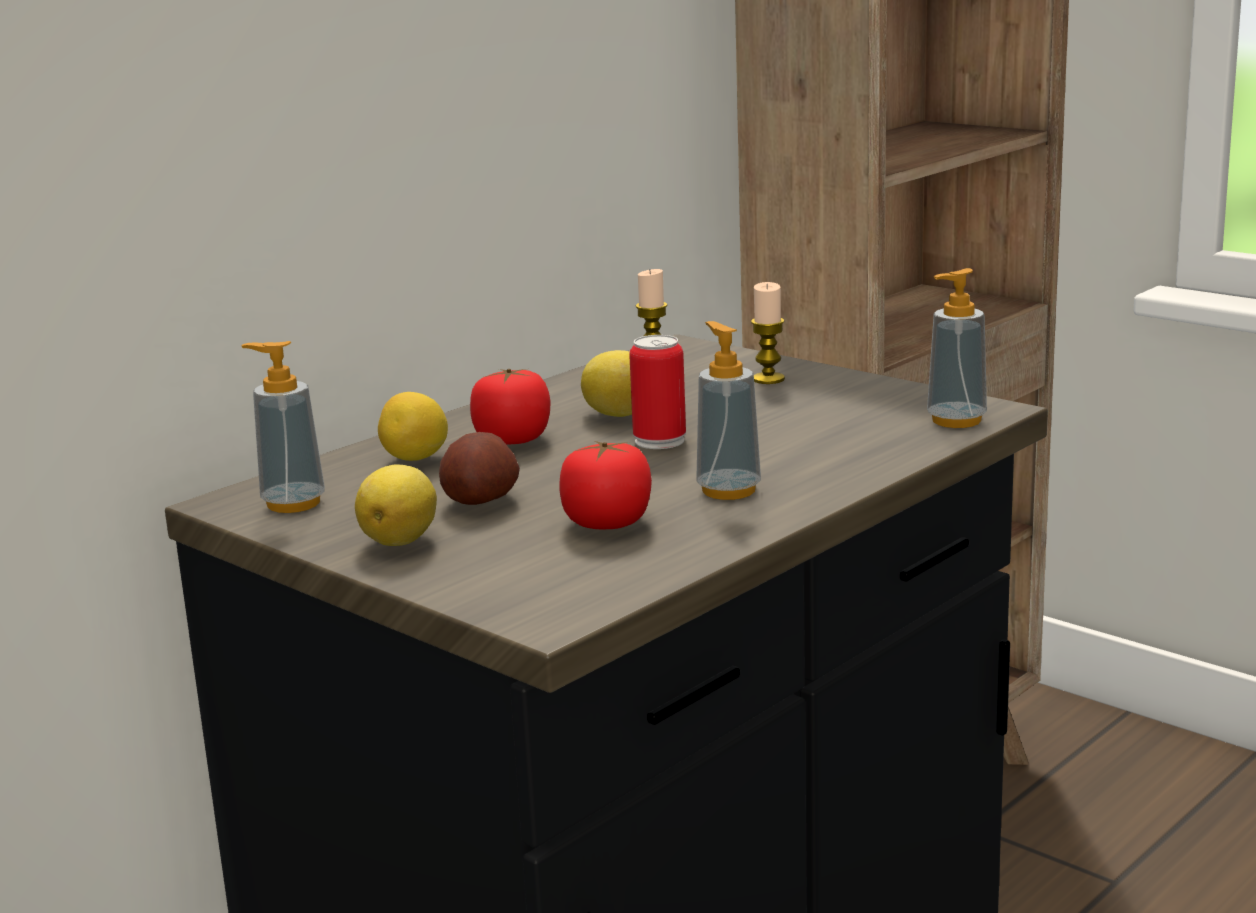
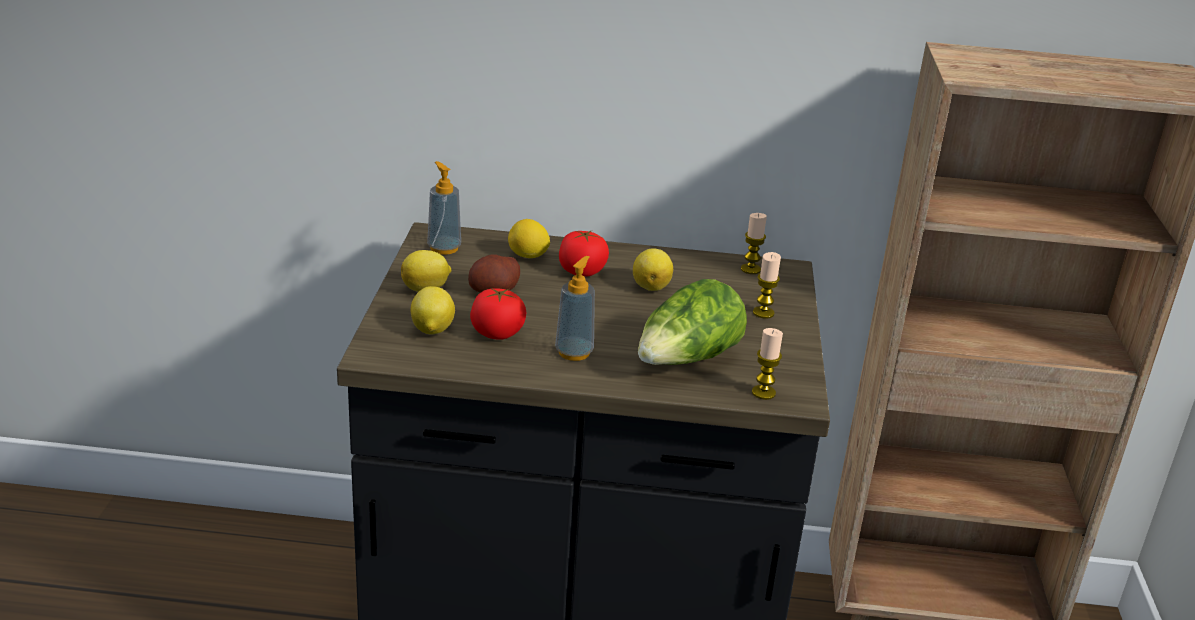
camera: 50 degrees right, 10 degrees up
(535, 562) = (431, 330): none -> lemon
(659, 441) = (625, 311): can -> none
(831, 437) = (687, 360): none -> lettuce
(956, 420) = (763, 393): soap dispenser -> candle

